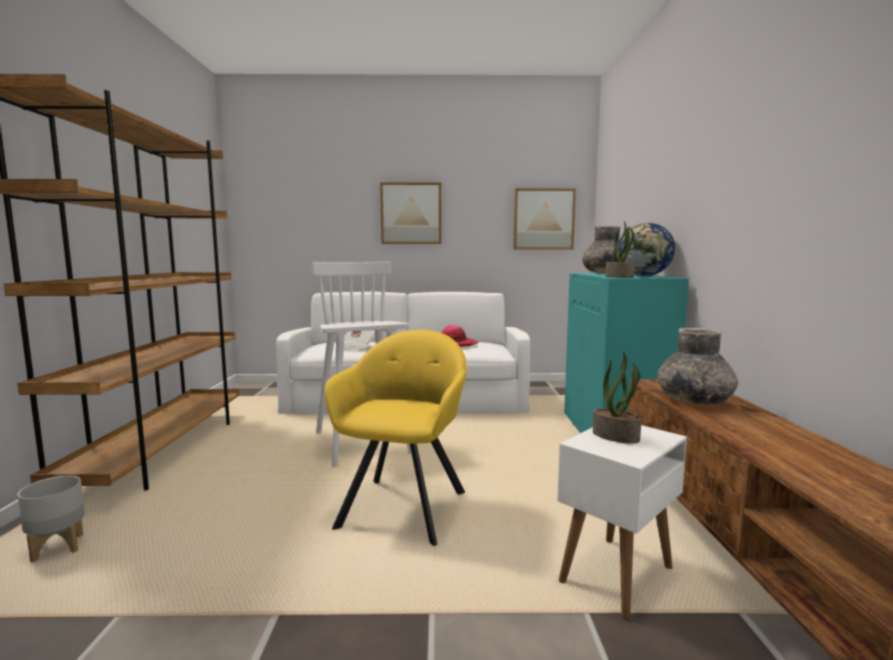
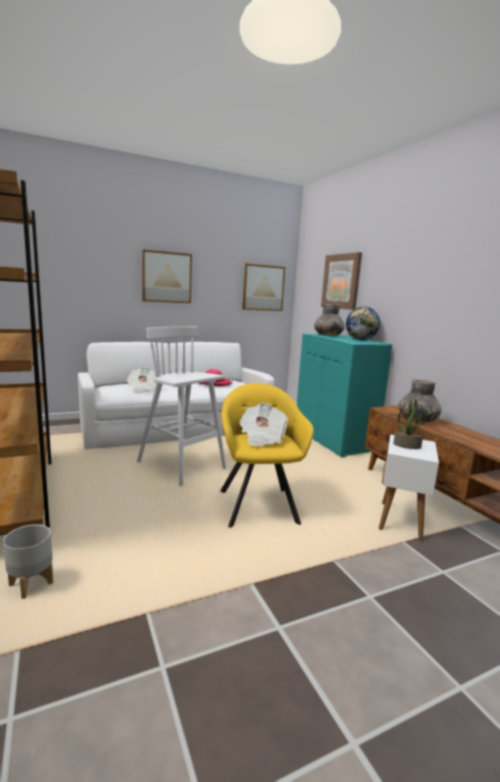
camera: 25 degrees left, 5 degrees up
(396, 404) = (262, 438): none -> newspaper
(620, 277) = (355, 342): potted plant -> none
(635, 194) = (341, 281): none -> picture

